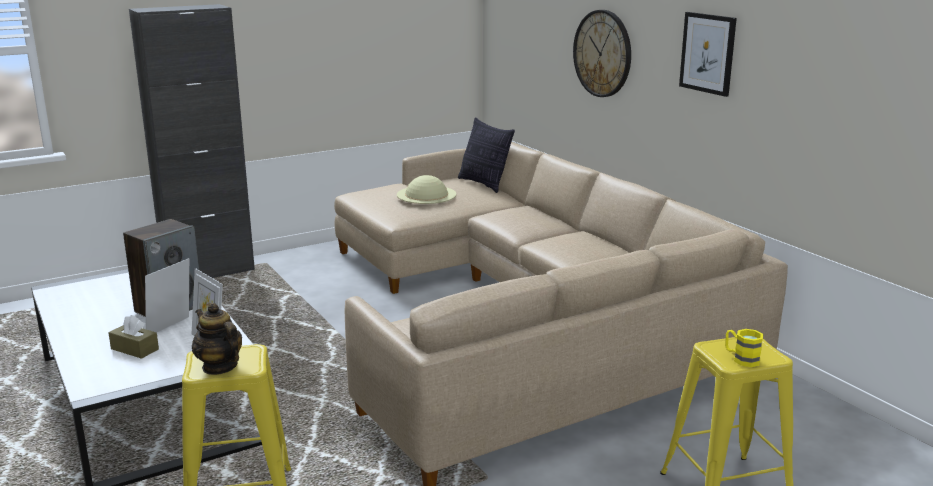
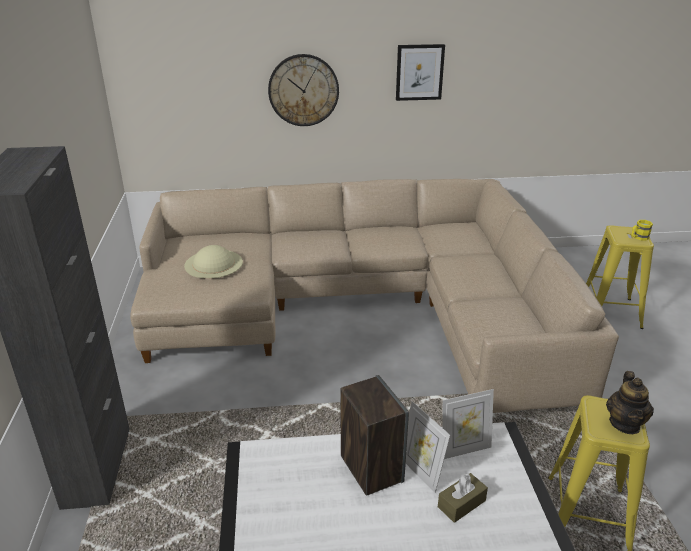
camera: 65 degrees left, 10 degrees up
(219, 367) = (625, 424): teapot -> teapot turned 60 degrees counterclockwise
(484, 184) = (210, 234): pillow -> none

